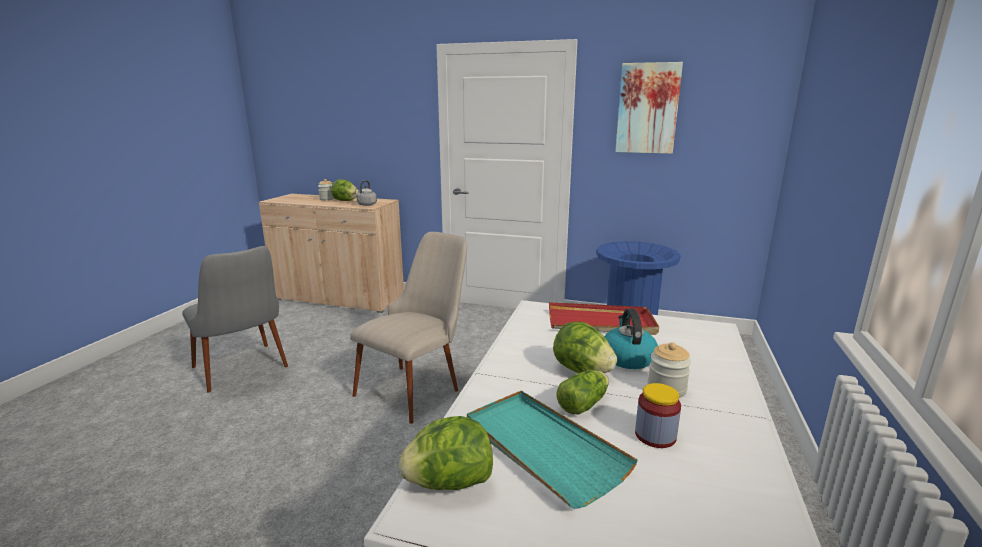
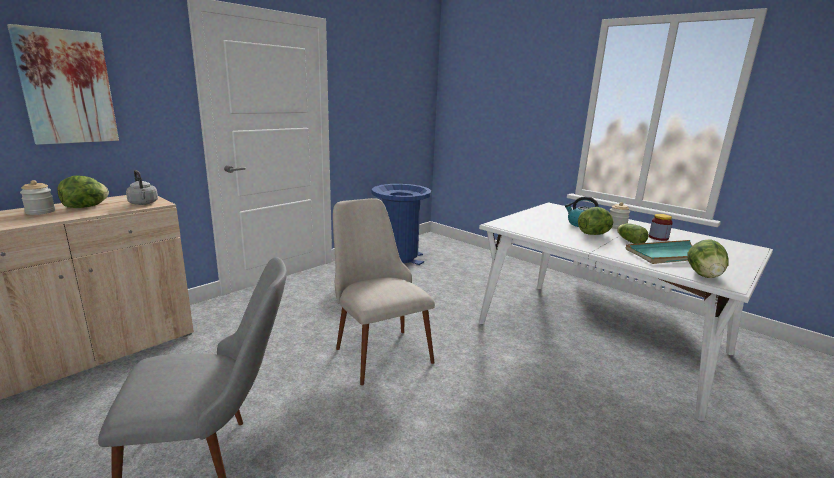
camera: 65 degrees left, 0 degrees up
(601, 323) = (534, 218): red tray -> none
(647, 108) = (373, 82): picture -> picture (67, 87)

